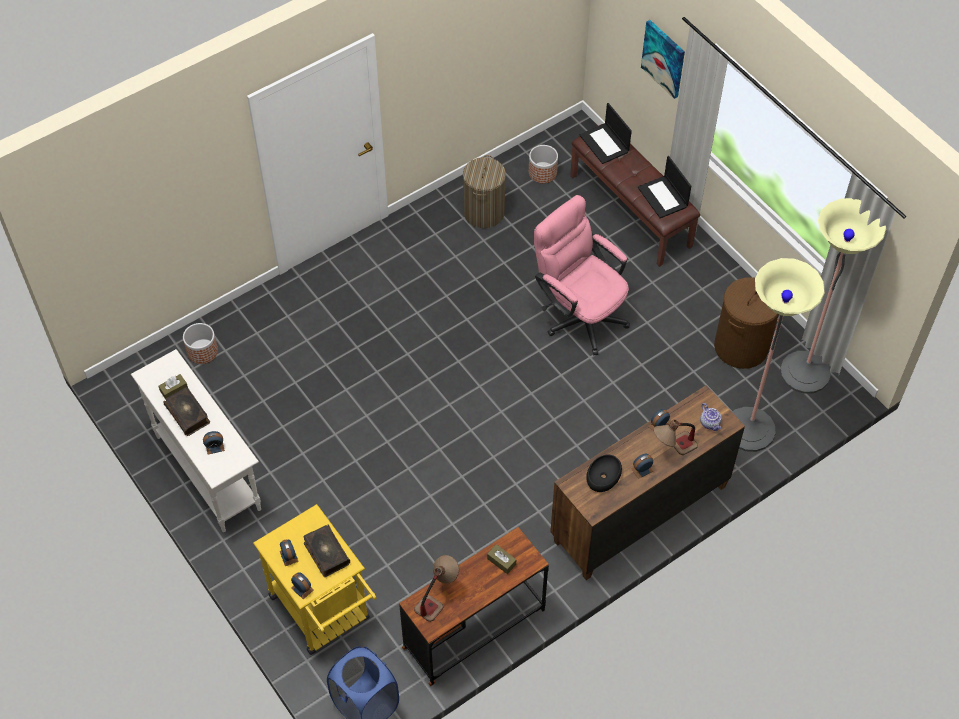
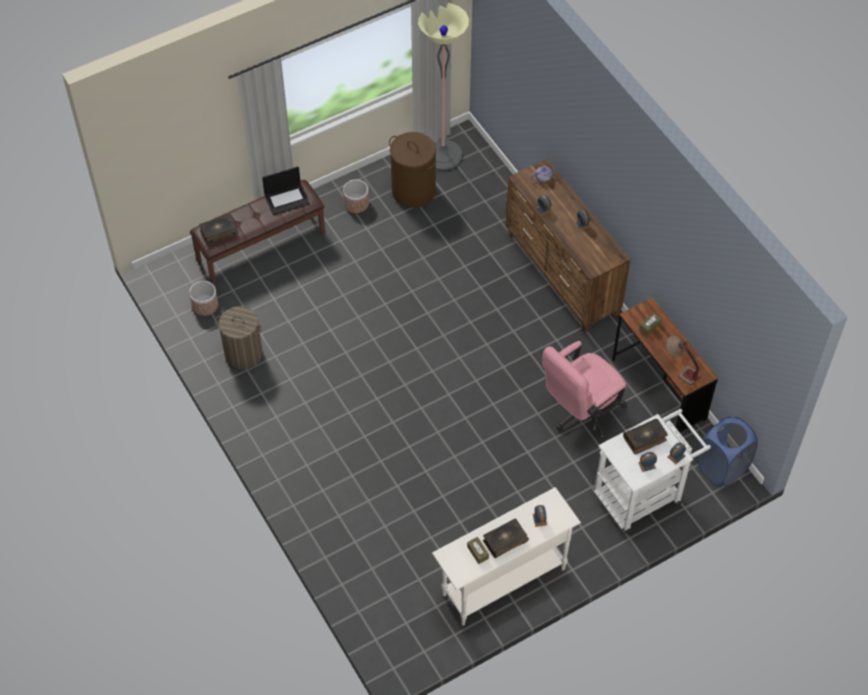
camera: 85 degrees left, 0 degrees up
(202, 351) = (371, 588): planter -> planter (356, 204)
(324, 613) = (643, 494): yellow cart -> white cart
(579, 314) = (367, 294): pink office chair -> pink office chair (580, 413)
(603, 476) = (587, 248): black bowl -> none
(605, 144) = (219, 232): laptop -> book
(664, 58) = (206, 133): picture -> none
(672, 450) = (566, 203): table lamp -> none
(749, 430) = (492, 197): floor lamp -> none

